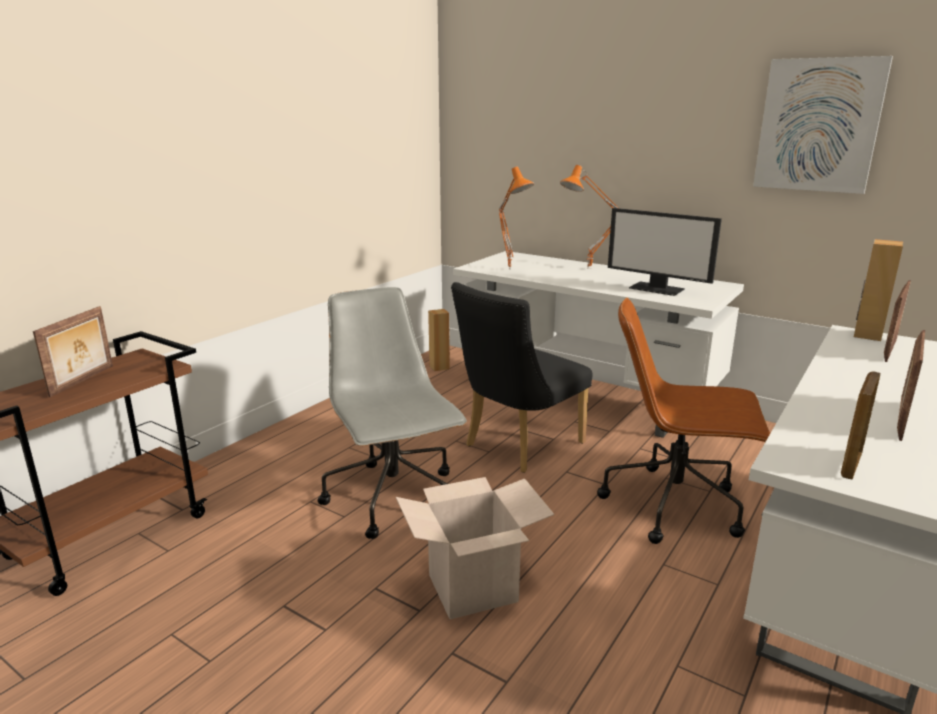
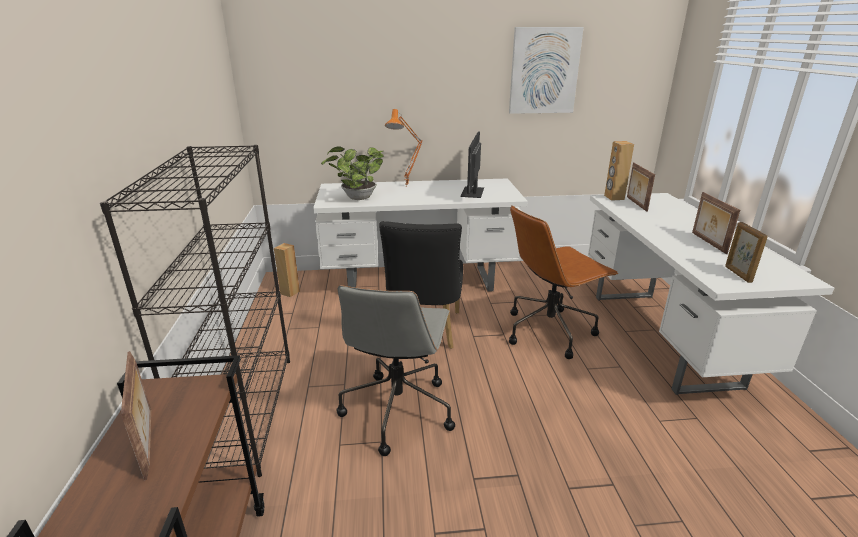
camera: 40 degrees left, 5 degrees up
(281, 444) = (245, 412): none -> black bookcase
(394, 499) = (398, 409): grey office chair -> grey office chair turned 105 degrees counterclockwise
(472, 588) = (525, 441): cardboard box -> none
(511, 269) = (357, 198): orange table lamp -> potted plant
(657, 288) = (473, 192): monitor -> monitor turned 105 degrees clockwise

